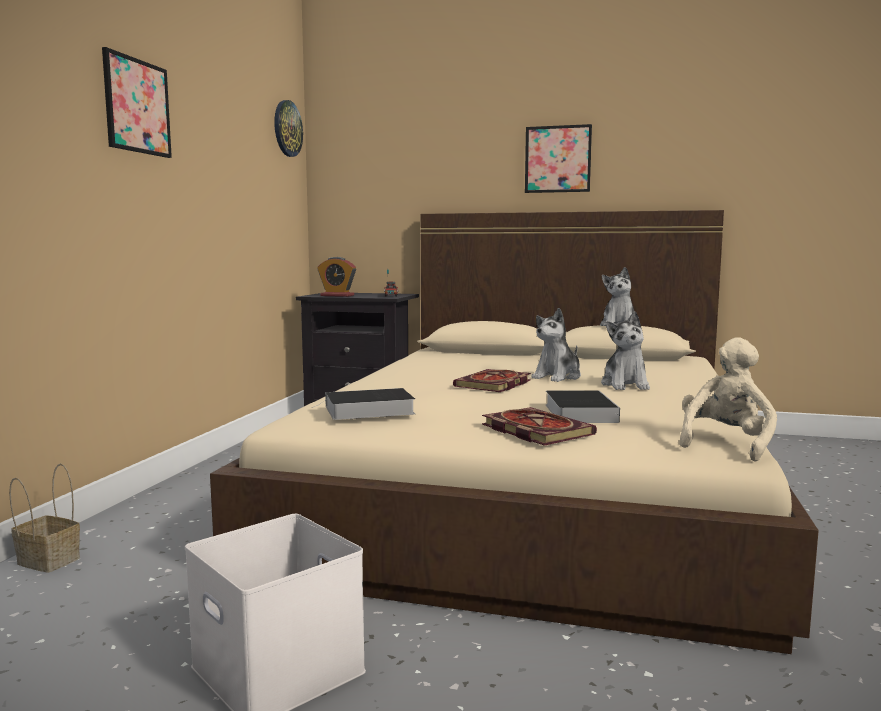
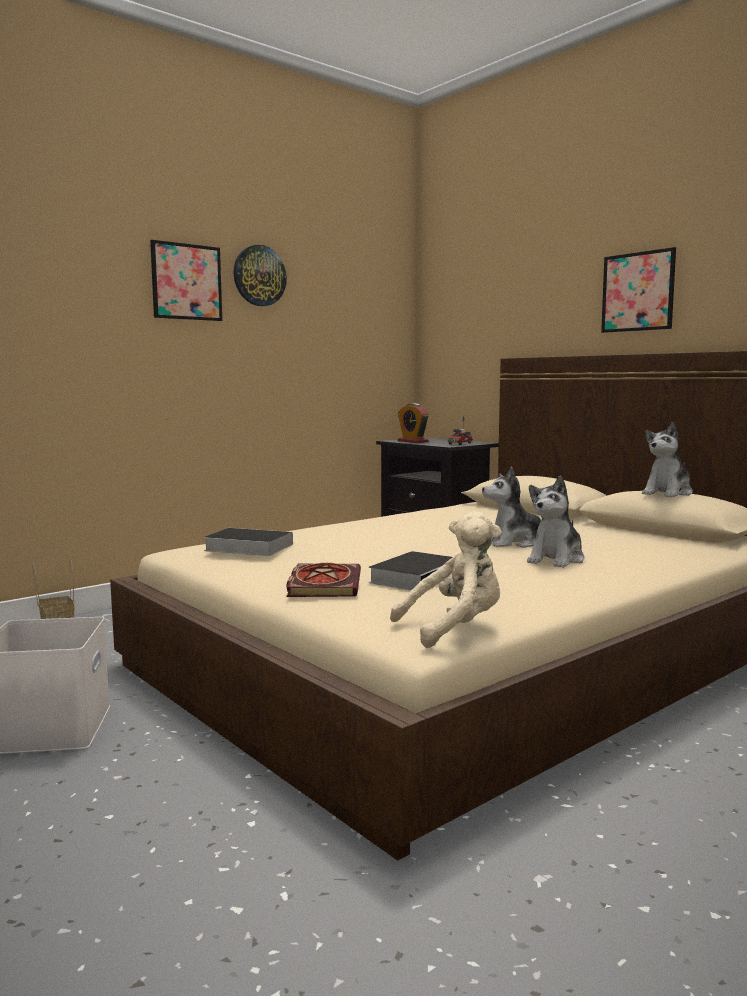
camera: 35 degrees right, 0 degrees up
(287, 128) = (386, 279): wall clock -> wall clock (259, 276)
(493, 384) = (421, 541): book -> none

